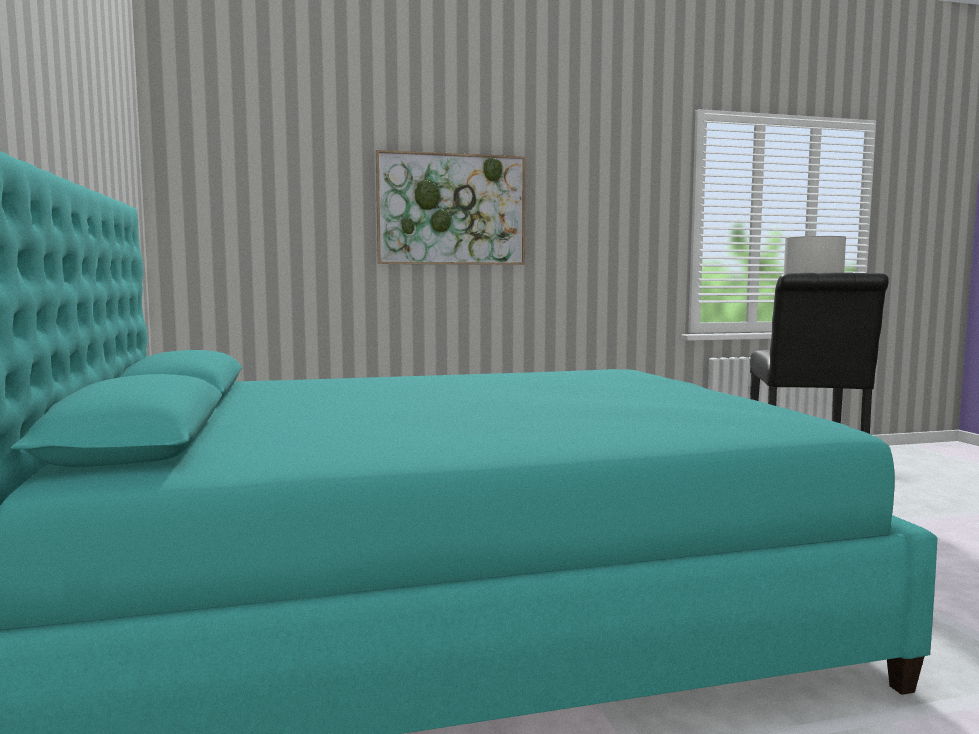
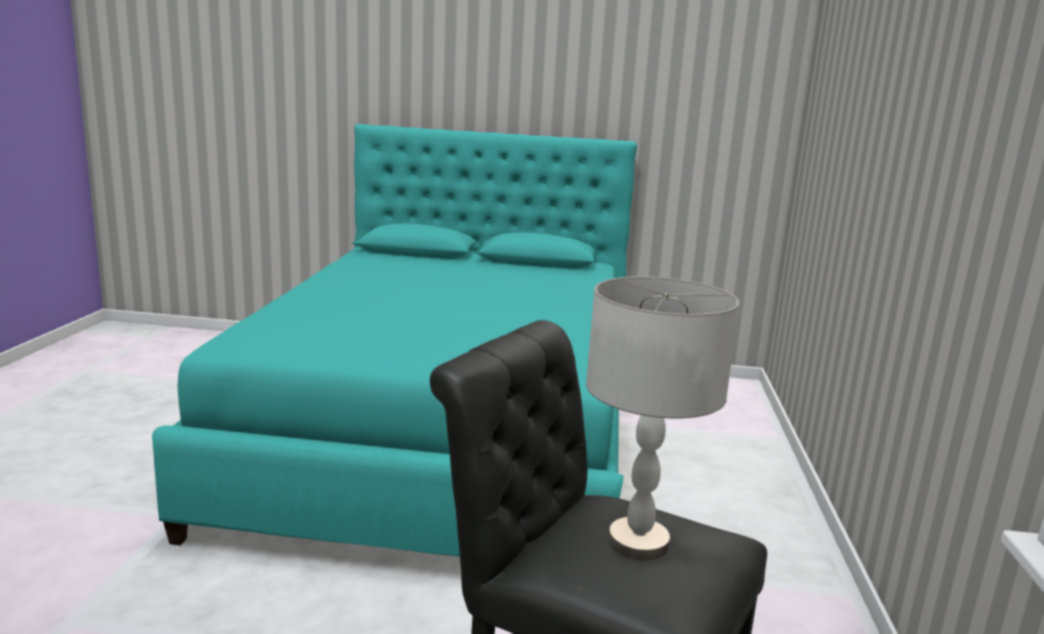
camera: 110 degrees right, 10 degrees up
(451, 209) = (885, 156): picture -> none

